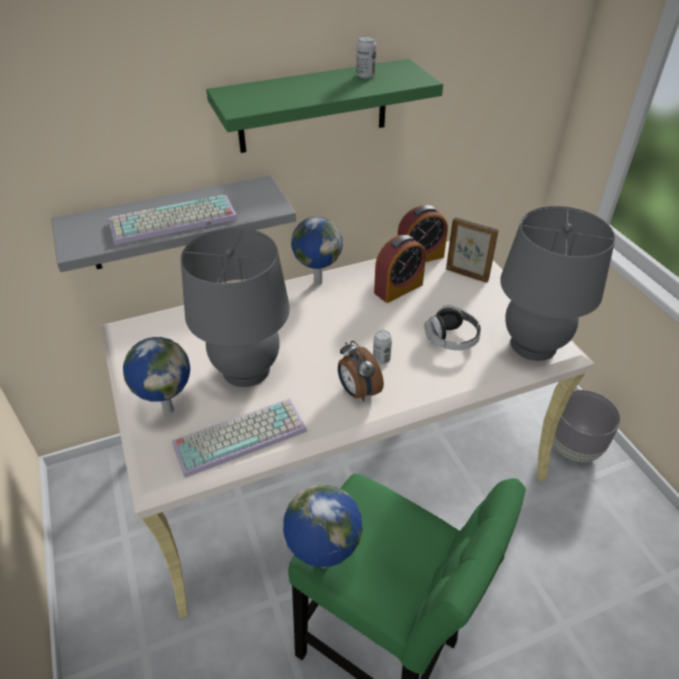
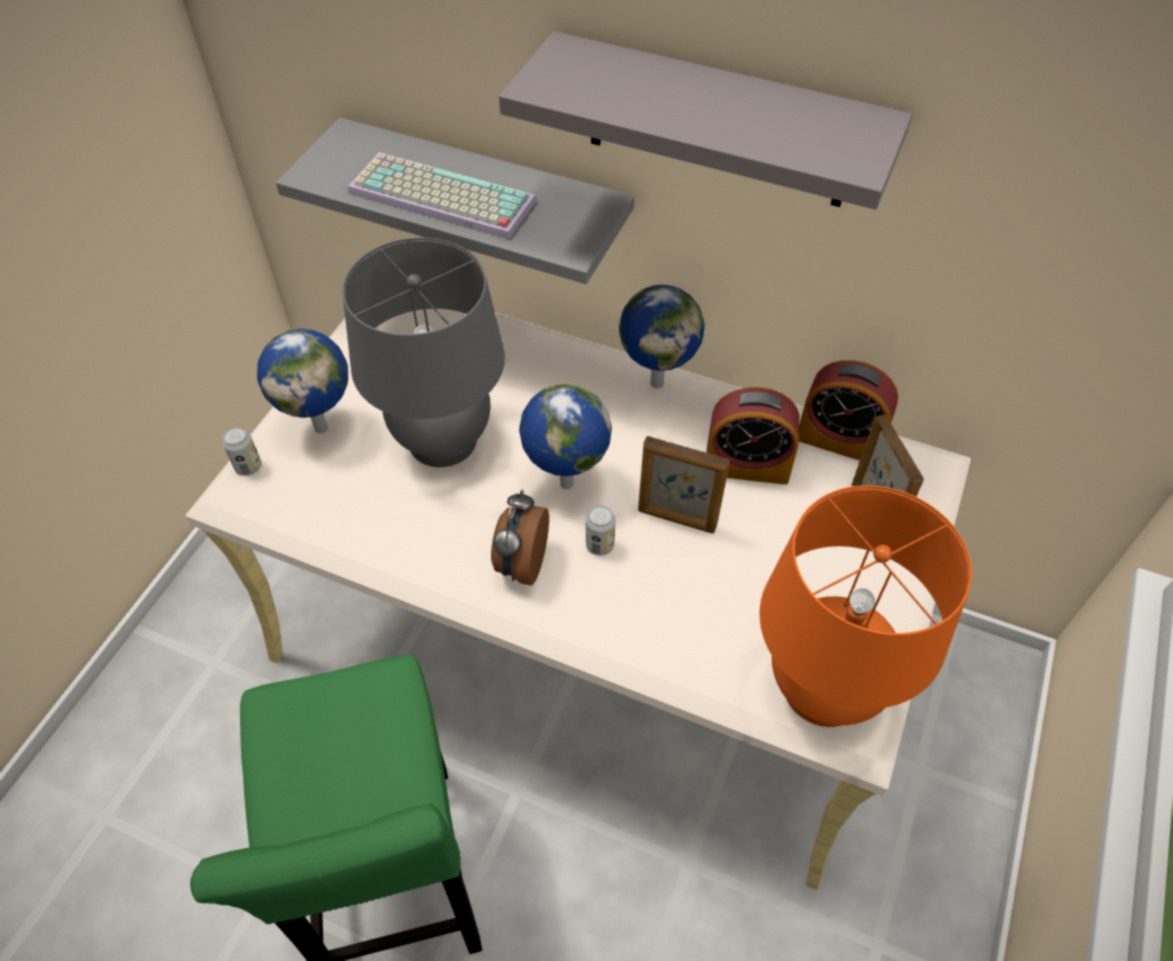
camera: 45 degrees right, 10 degrees up
(241, 435) = (349, 513): keyboard -> none
(313, 106) = (718, 123): green shelf -> grey shelf
(323, 563) = (264, 720): globe -> globe (565, 483)
(365, 75) = (788, 114): can -> can (248, 467)
(398, 326) = (677, 519): none -> picture frame
(452, 339) = (722, 589): headphones -> none
(533, 344) = (823, 688): grey table lamp -> orange table lamp
(574, 449) = (912, 891): grey planter -> none

